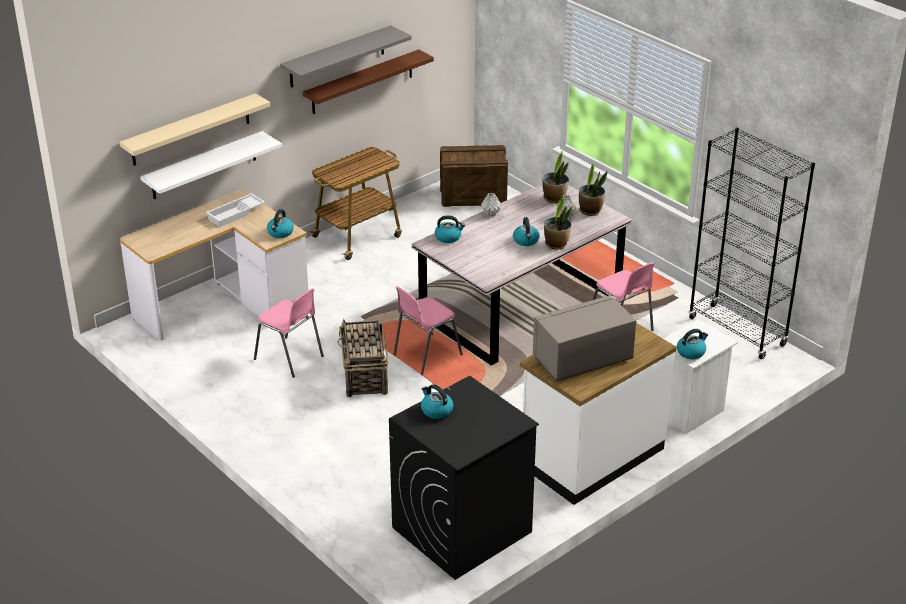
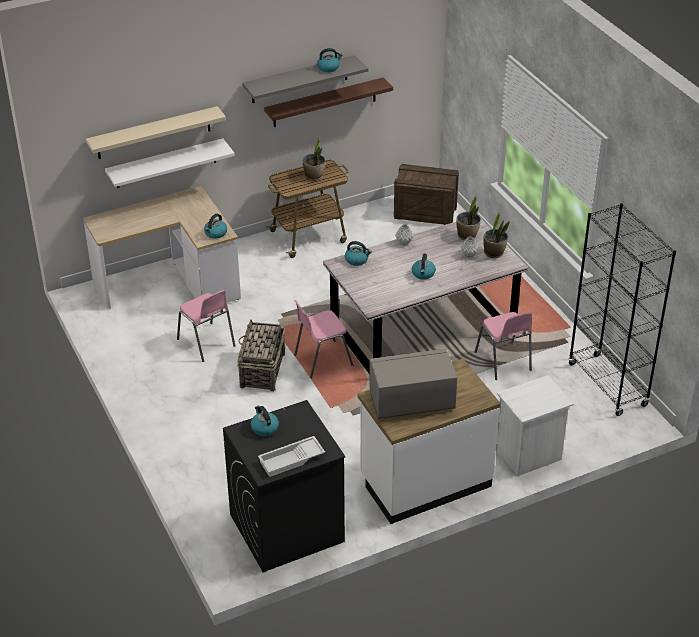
camera: 15 degrees right, 5 degrees up
(236, 214) = (186, 209): white tray -> white tray (291, 460)
(556, 244) = (449, 281): potted plant -> potted plant (314, 176)
(691, 352) = (526, 406): kettle -> kettle (329, 67)

